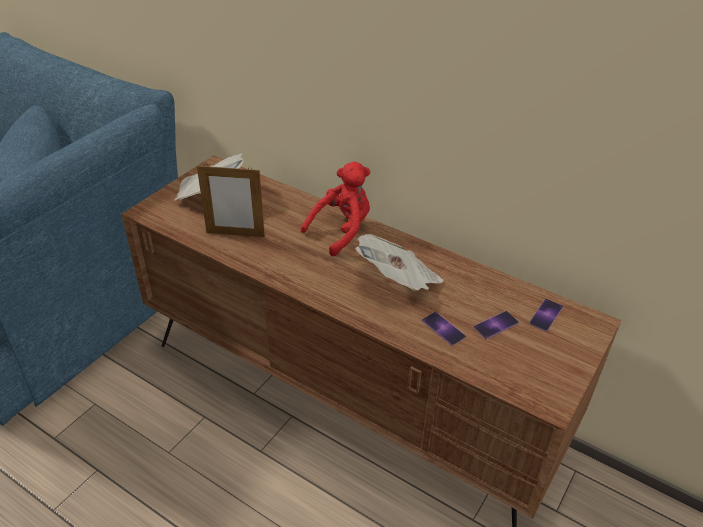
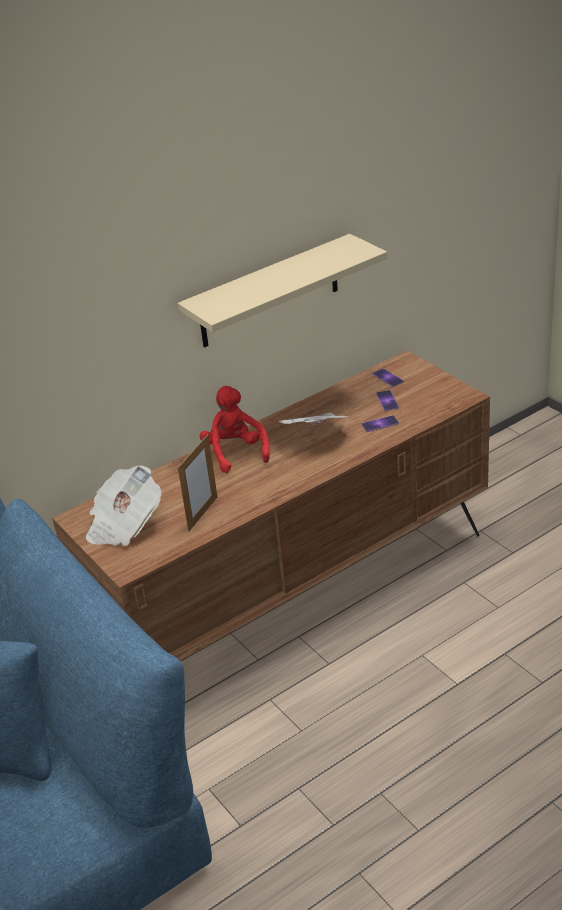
camera: 65 degrees left, 5 degrees down
(459, 112) = (269, 292): none -> beige shelf

